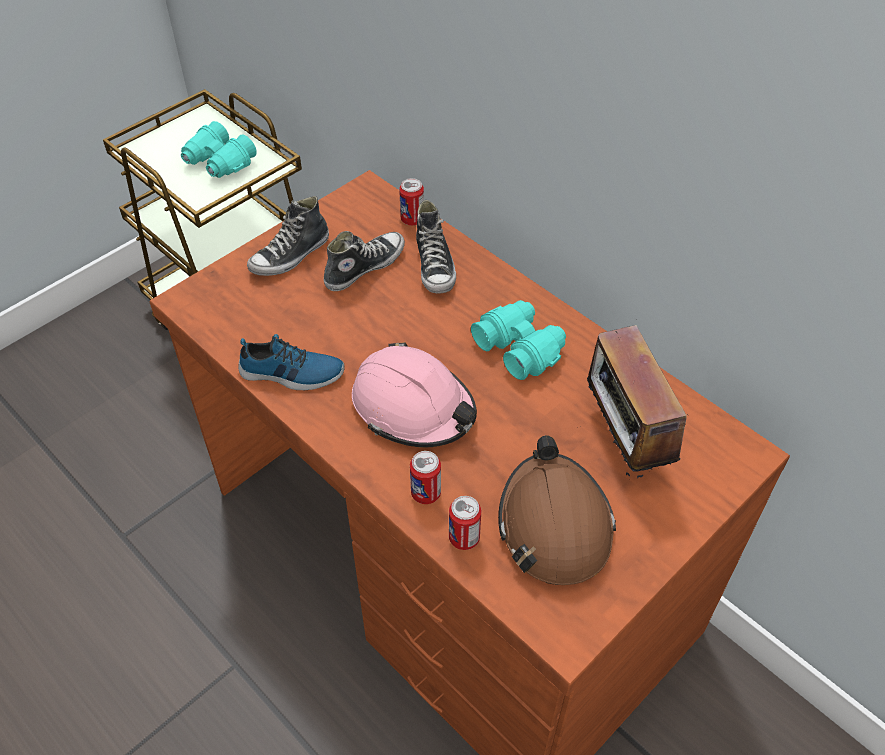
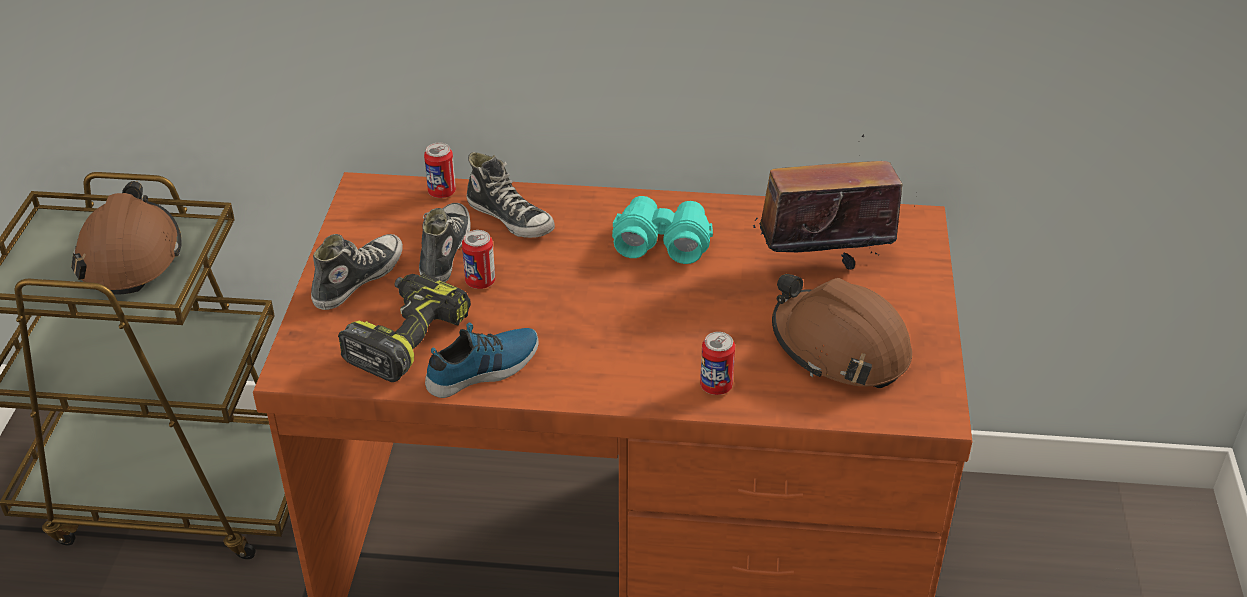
camera: 40 degrees left, 10 degrees down
(218, 163) = (130, 256): turquoise binoculars -> brown hard hat
(272, 318) = (406, 337): none -> power drill
(290, 256) = (358, 279): shoe -> shoe turned 150 degrees counterclockwise
(413, 407) = (628, 332): pink hard hat -> none
(464, 538) = (784, 397): can -> can (480, 282)
(623, 441) = (822, 262): radio -> radio turned 135 degrees clockwise

